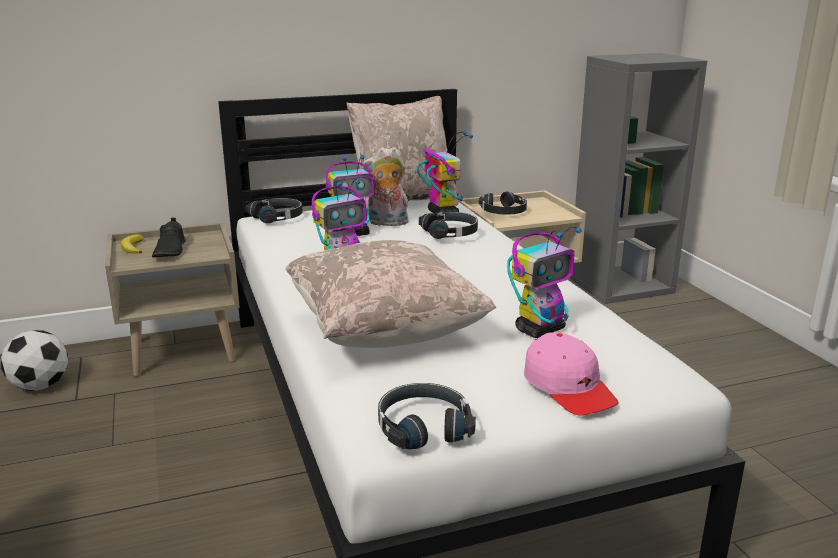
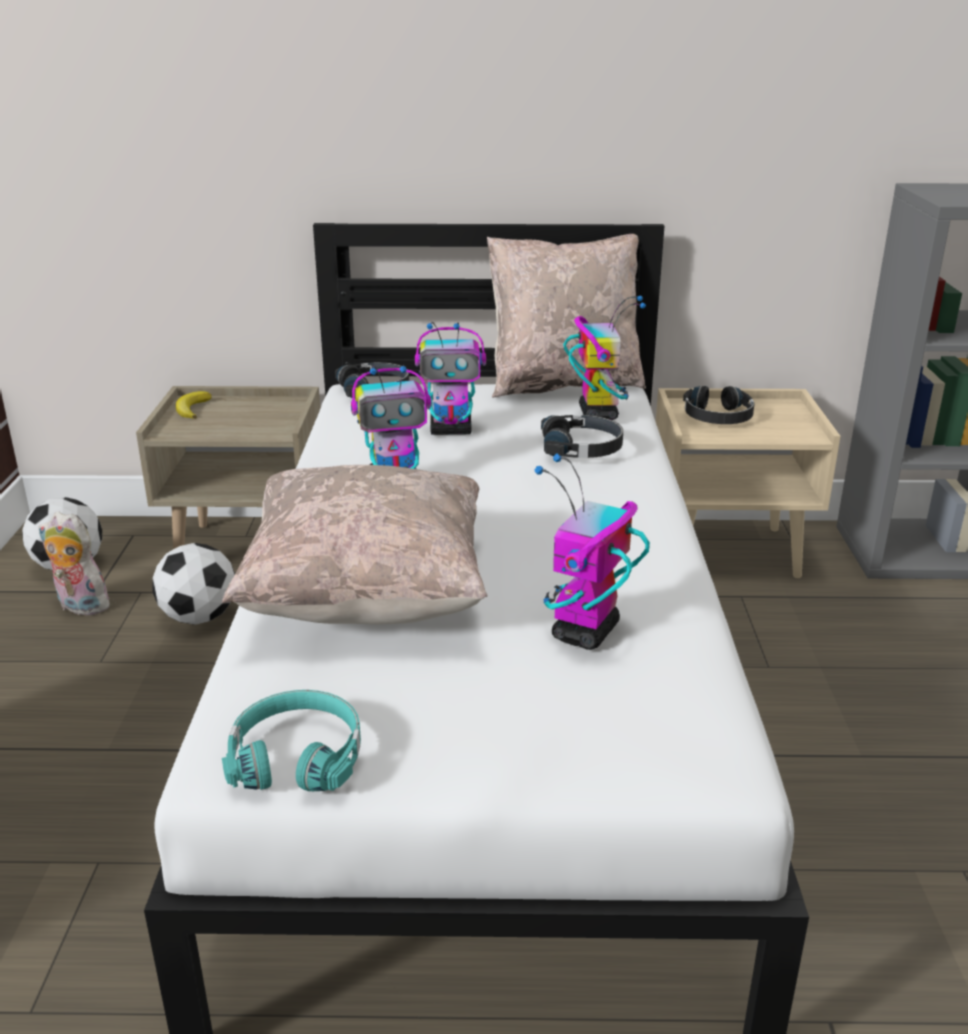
camera: 20 degrees right, 5 degrees up
(169, 251) = (230, 420): black shoe -> none
(174, 401) = (199, 617): none -> football
(387, 223) = (511, 419): plush toy -> plush toy (79, 607)
(423, 426) = (297, 756): black headphones -> turquoise headphones
(540, 329) = (585, 633): toy robot -> toy robot turned 135 degrees clockwise
(569, 387) = (543, 740): pink cap -> none

